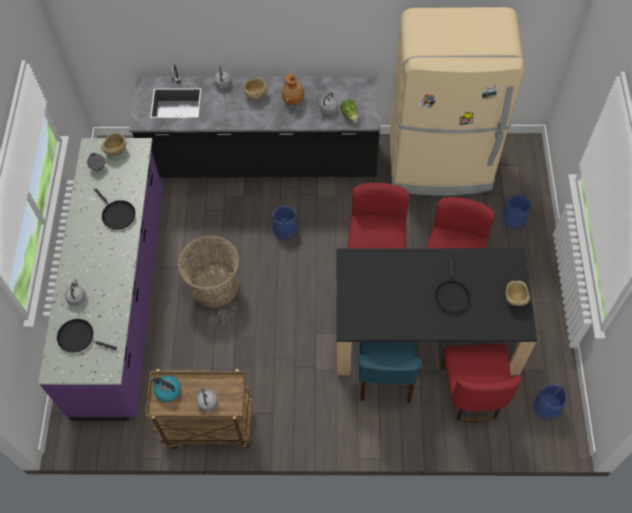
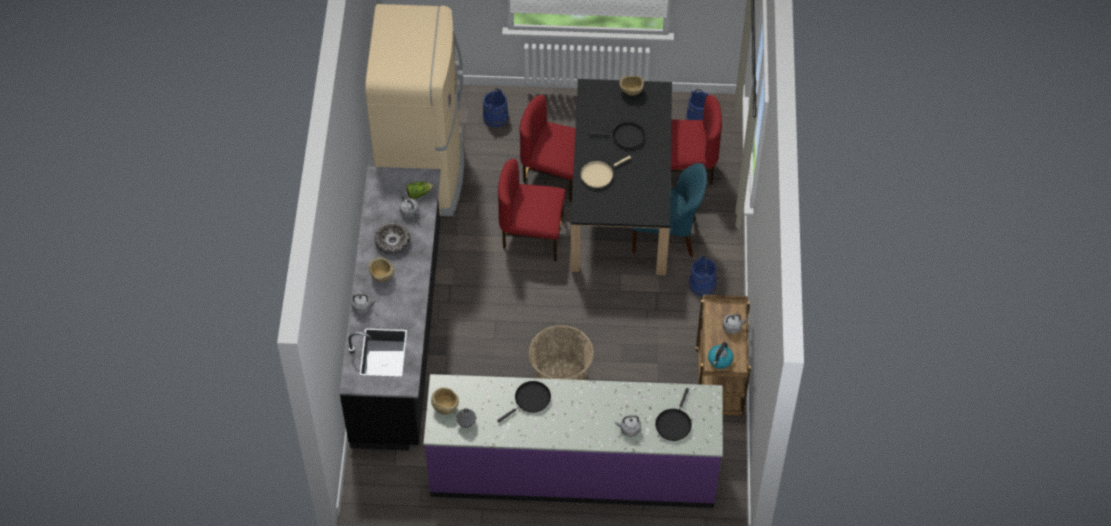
camera: 90 degrees left, 5 degrees down
(285, 229) = (493, 315): blue bucket -> blue bucket (702, 284)
(294, 100) = (392, 242): brown vase -> bowl
(398, 271) = (599, 175): none -> beige frying pan

